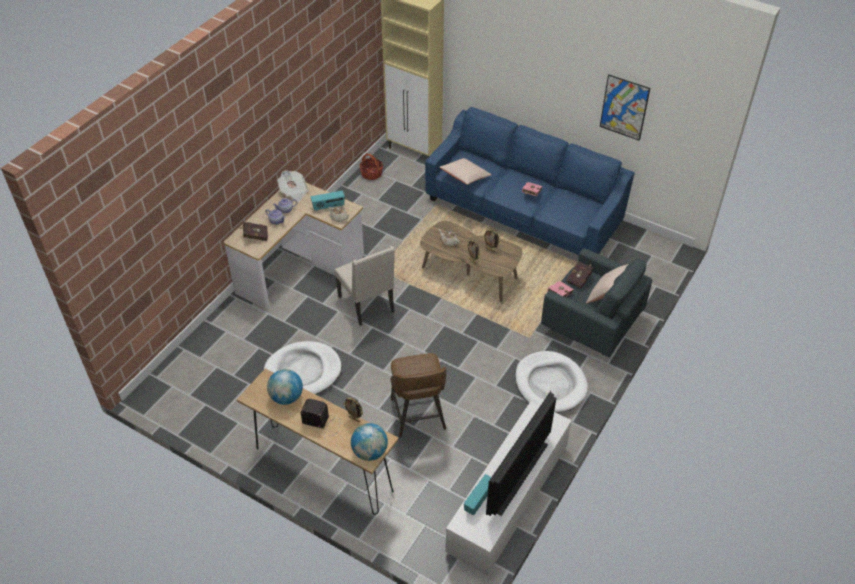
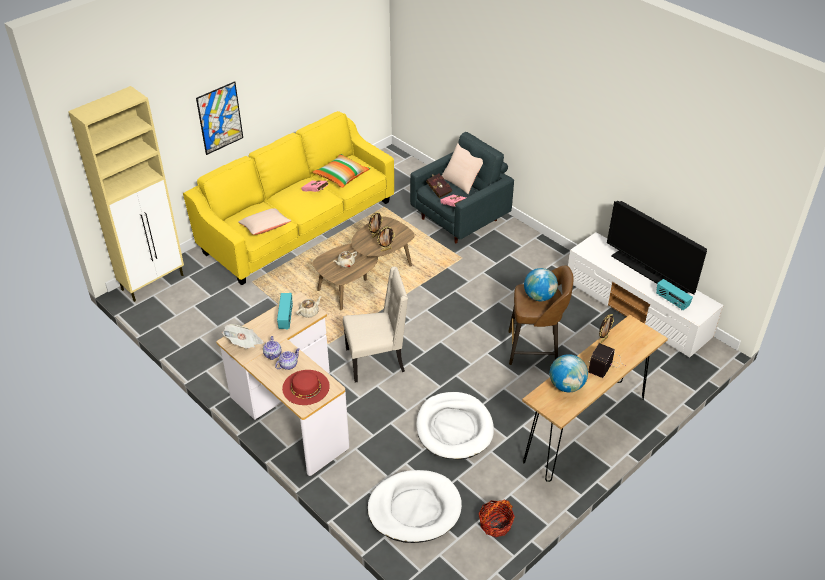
camera: 75 degrees left, 5 degrees down
(255, 236) = (306, 387): red book -> red hat
(370, 452) = (644, 335): globe -> globe (539, 297)
(371, 173) = (170, 323): basket -> basket (495, 524)
(523, 213) = (299, 226): blue sofa -> yellow sofa
(550, 384) = (520, 258): white dog bed -> white dog bed (414, 509)
(563, 205) = (341, 176): none -> pillow
(624, 107) = (317, 64): picture -> picture (220, 118)

